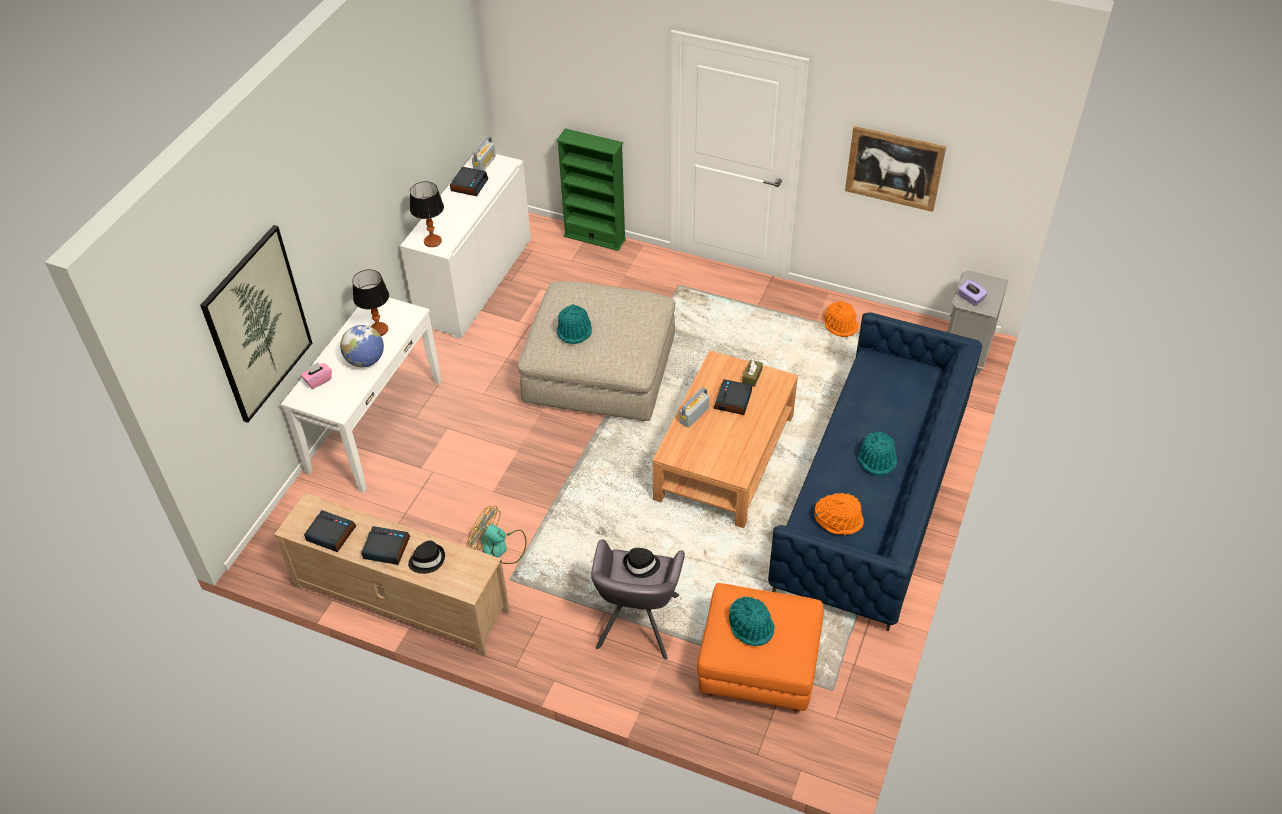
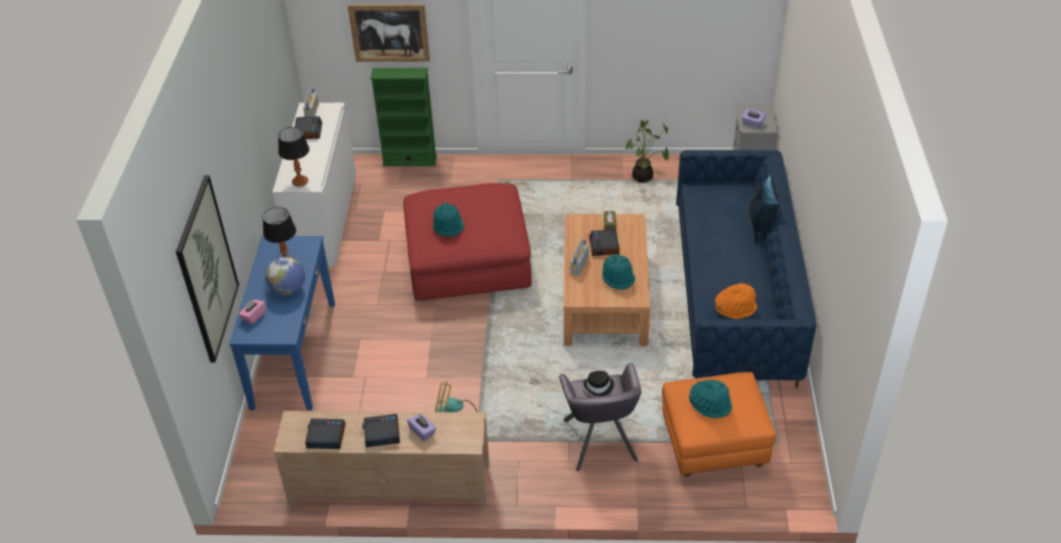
camera: 20 degrees left, 5 degrees down
(374, 425) = (293, 354): white console table -> blue console table
(427, 560) = (422, 432): black hat -> purple tissue box
(600, 370) = (468, 260): beige ottoman -> red ottoman
(840, 325) = (644, 177): orange hat -> potted plant
(877, 459) = (740, 257): turquoise hat -> turquoise hat (618, 278)
(894, 168) = (667, 34): picture -> picture (389, 32)
(921, 427) = (760, 226): none -> blue pillow

